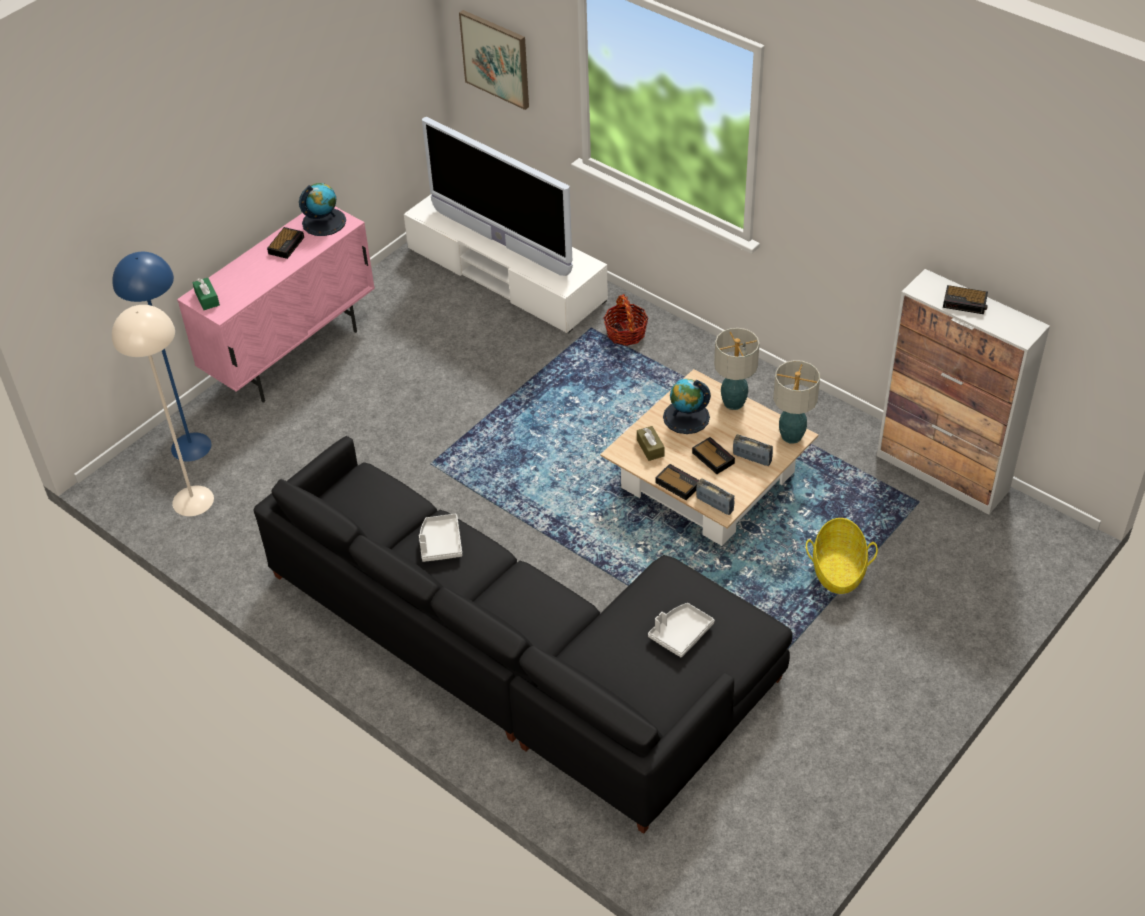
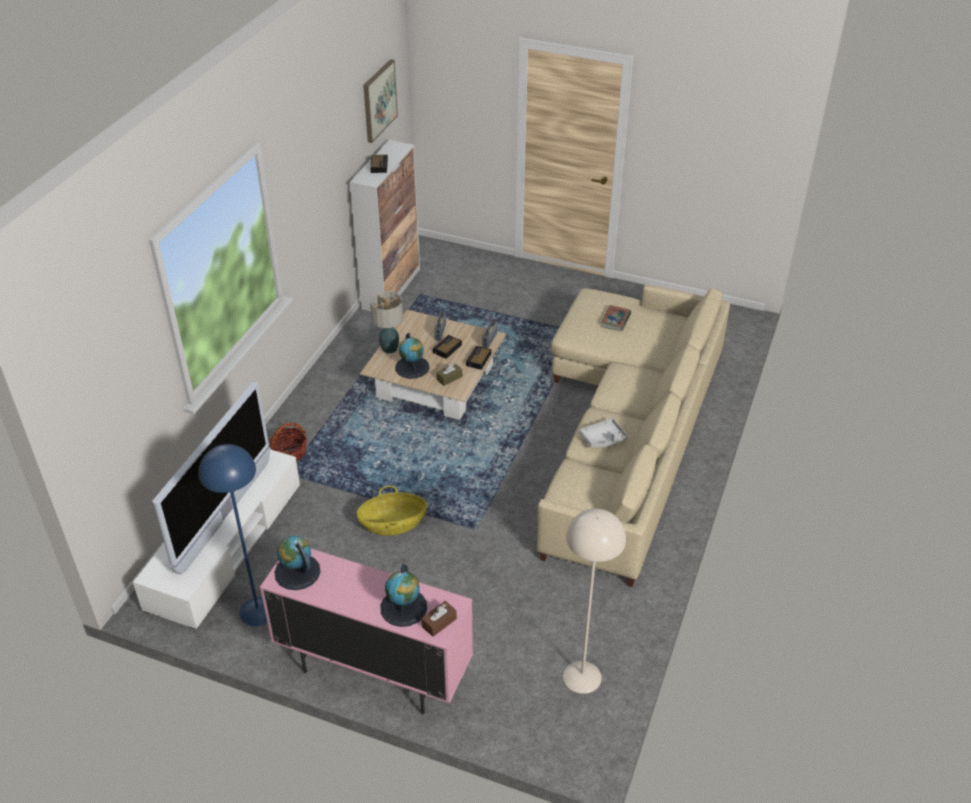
camera: 110 degrees left, 5 degrees down
(190, 446) = (520, 707): blue floor lamp -> blue floor lamp (257, 611)
(207, 299) = (439, 622): green tissue box -> brown tissue box
(239, 280) = (404, 607): none -> globe
(286, 245) = (340, 589): alarm clock -> none
(496, 58) = (113, 415): picture -> picture (379, 100)
(526, 657) = (627, 431): black sofa -> beige sofa
(680, 633) = (615, 320): grey tray -> book
(791, 435) = (412, 319): table lamp -> none
(838, 570) = (489, 317): basket -> basket (393, 524)

